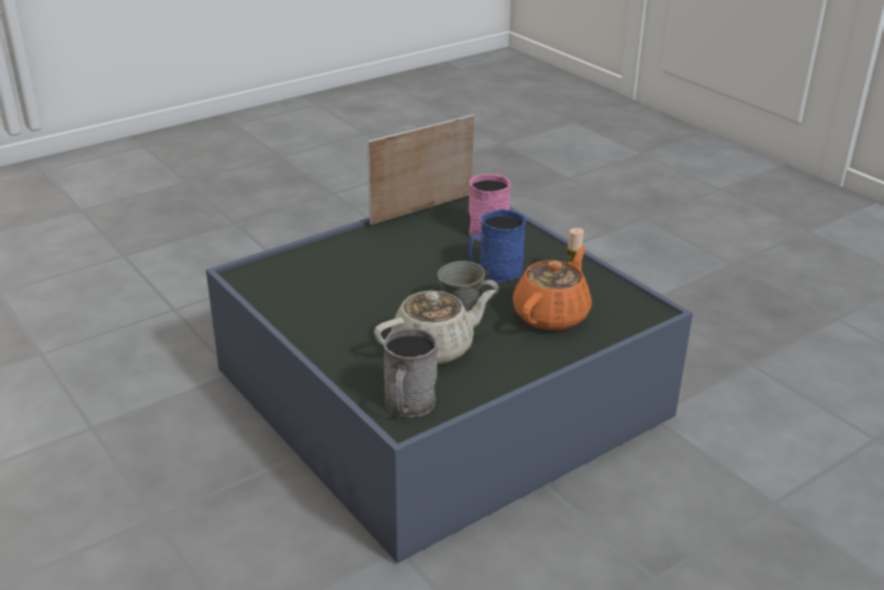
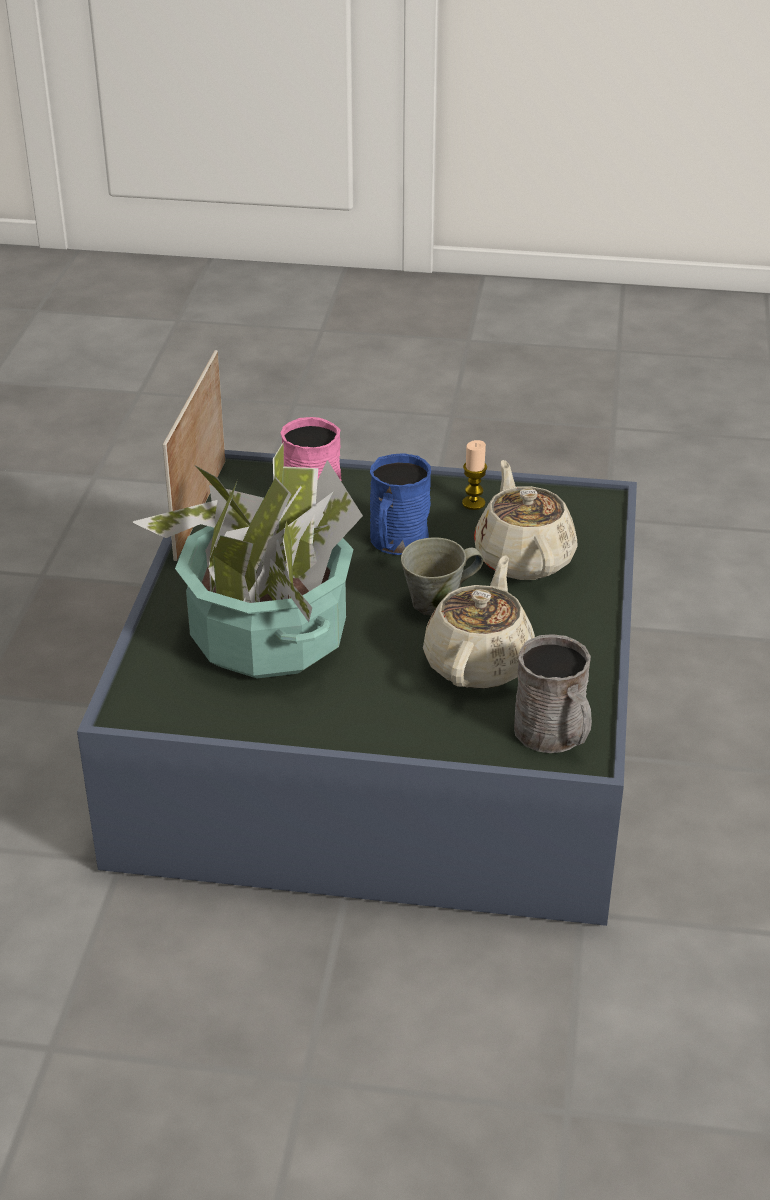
camera: 45 degrees left, 5 degrees up
(356, 279) = (269, 636): none -> potted plant
(552, 315) = (523, 558): orange teapot -> beige teapot

